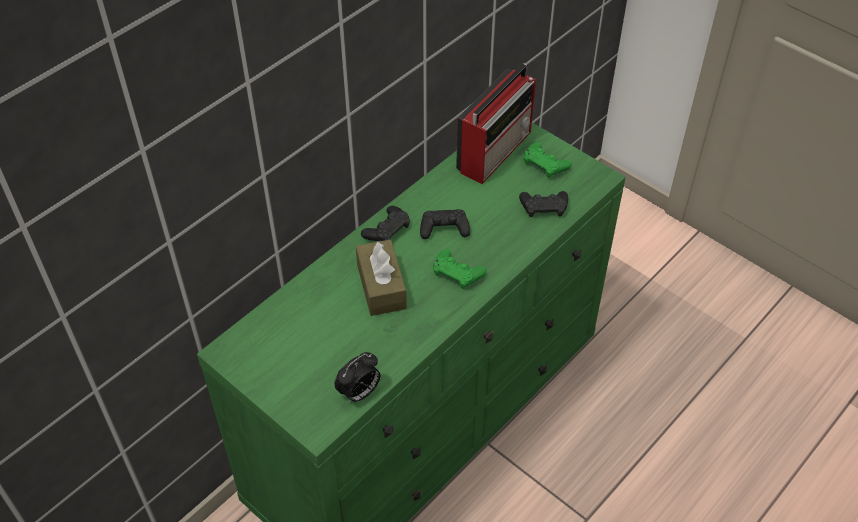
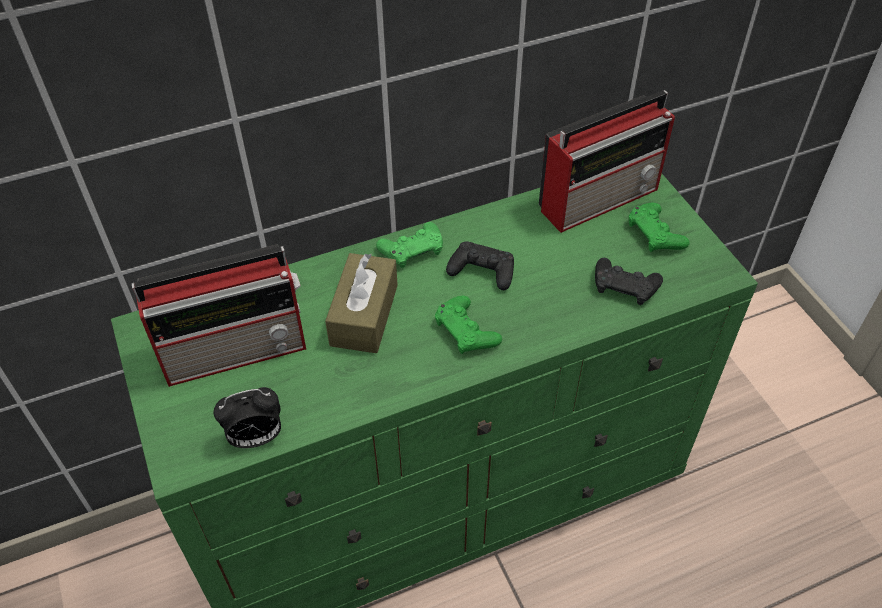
camera: 25 degrees right, 0 degrees up
(307, 341) = (238, 349): none -> radio
(387, 230) = (412, 250): black game controller -> green game controller

